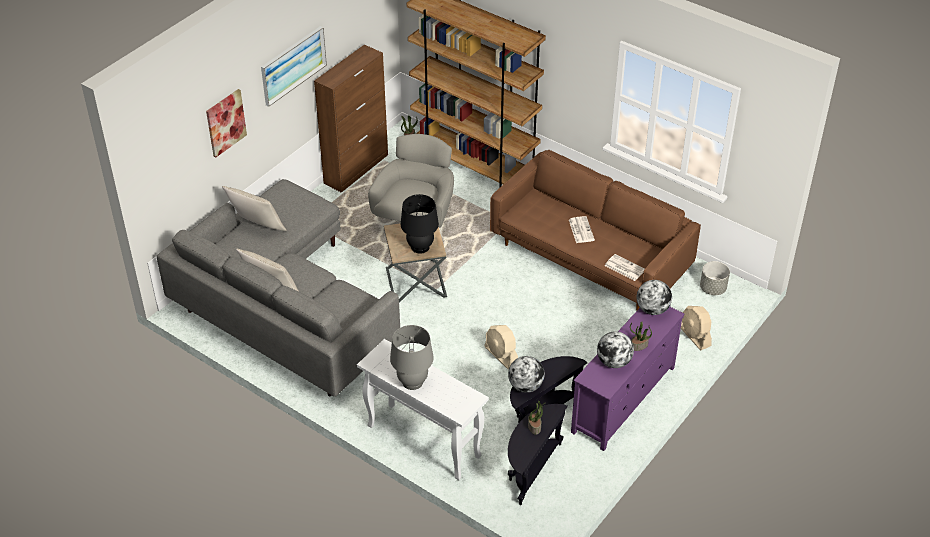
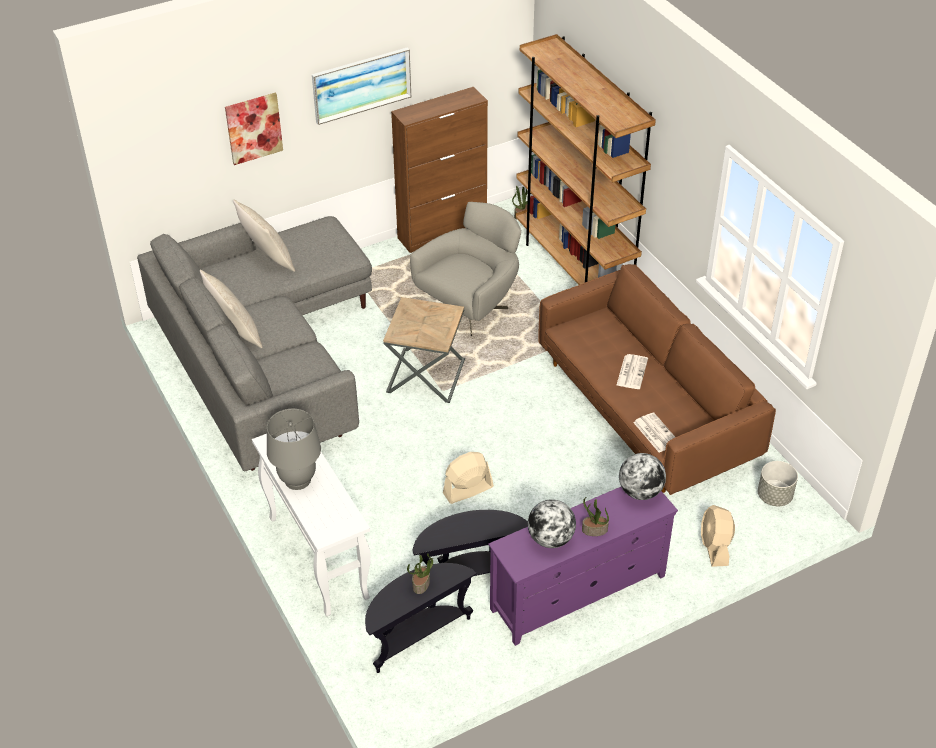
camera: 25 degrees right, 0 degrees up
(420, 247) = (424, 333): black table lamp -> none
(501, 355) = (467, 490): beige fan -> beige fan turned 75 degrees clockwise
(525, 386) = (442, 532): globe -> none

